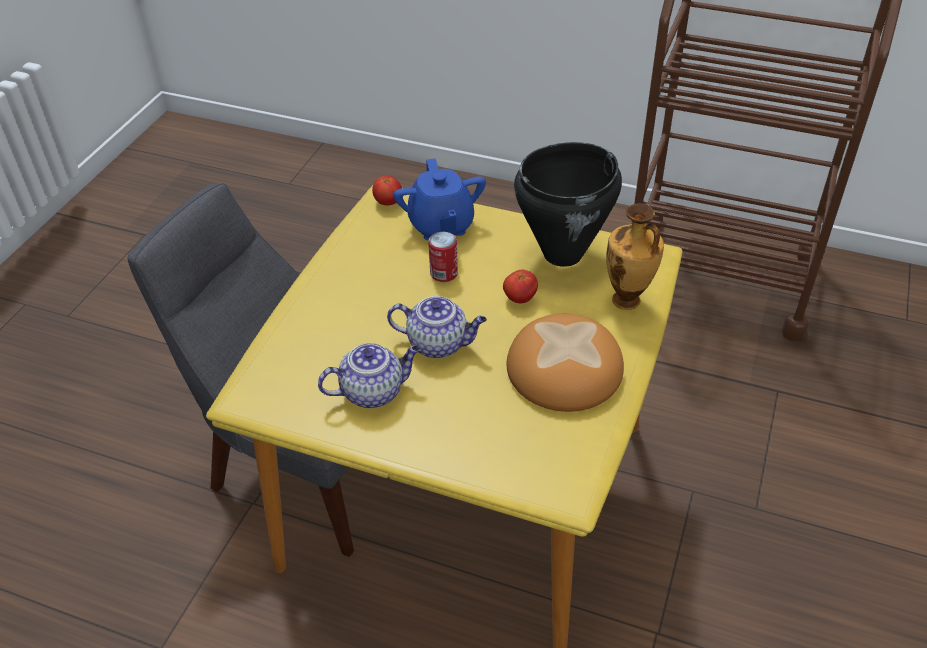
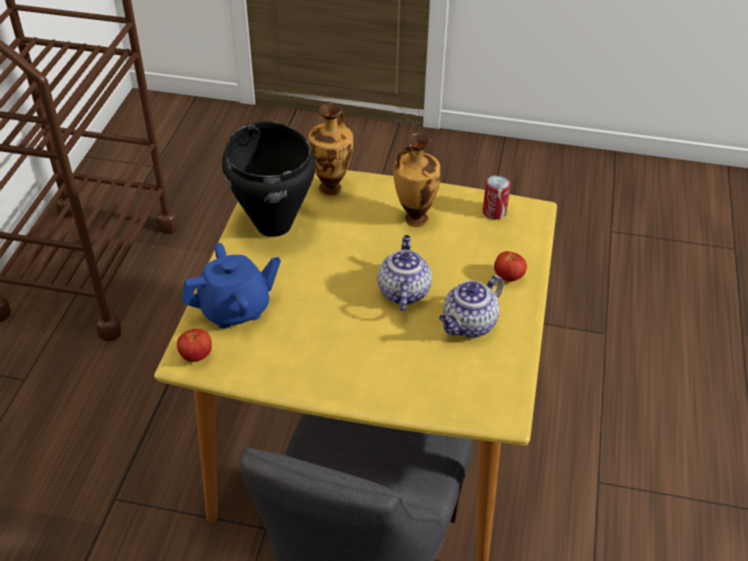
camera: 100 degrees left, 0 degrees up
(373, 391) = (469, 325): teapot -> teapot turned 105 degrees counterclockwise
(444, 273) = (309, 299): can -> can (494, 212)
(519, 298) = (337, 247): tomato -> tomato (508, 277)
(563, 368) = (414, 218): bread -> vase

